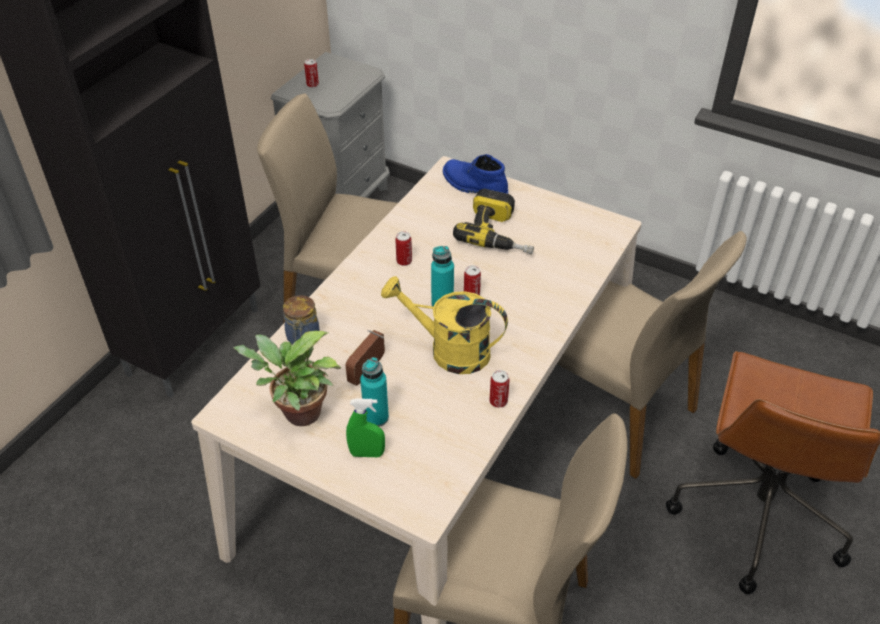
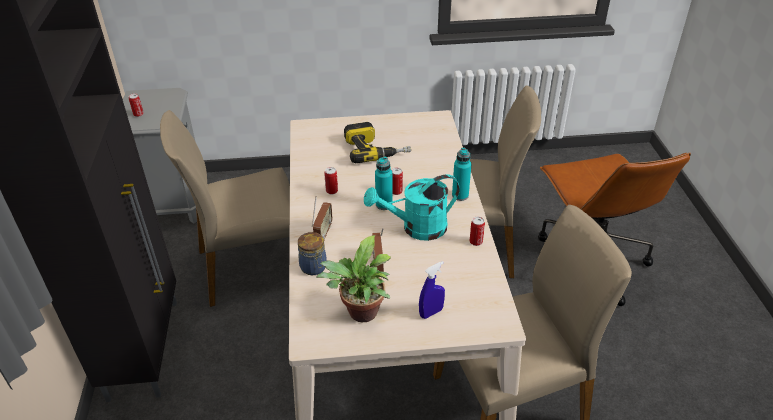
camera: 35 degrees left, 5 degrees down
(348, 306) = (323, 234): none -> radio
(367, 453) = (431, 312): green spray bottle -> blue spray bottle
(376, 417) = (413, 289): turquoise bottle -> turquoise bottle (460, 195)
(449, 350) = (416, 228): yellow watering can -> turquoise watering can
(473, 187) = (330, 130): blue boot -> none

